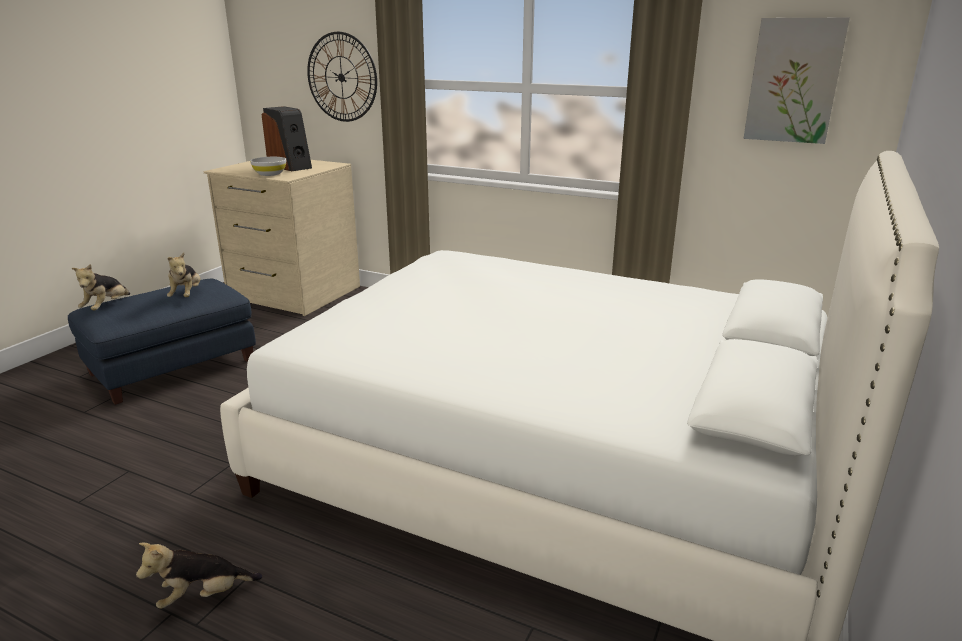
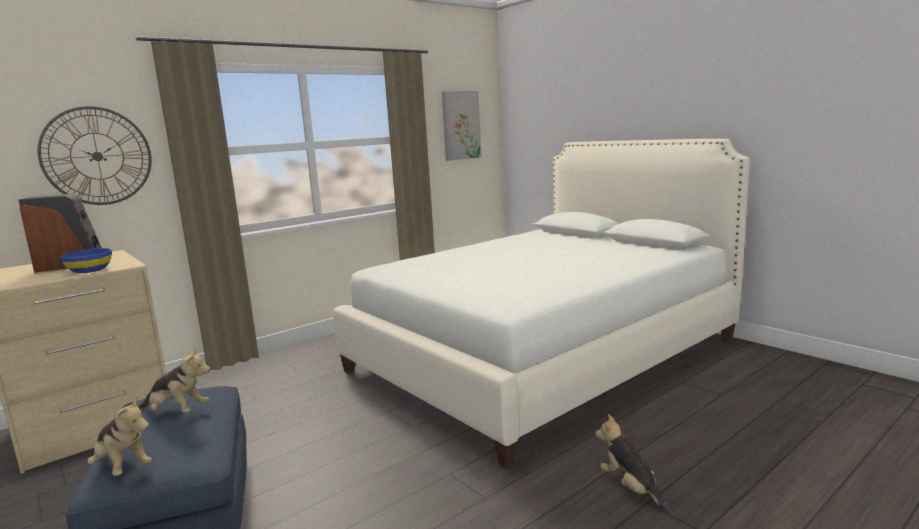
camera: 65 degrees left, 10 degrees down
(203, 596) = (631, 488): plush toy -> plush toy turned 150 degrees clockwise
(270, 174) = (90, 270): white bowl -> blue bowl

